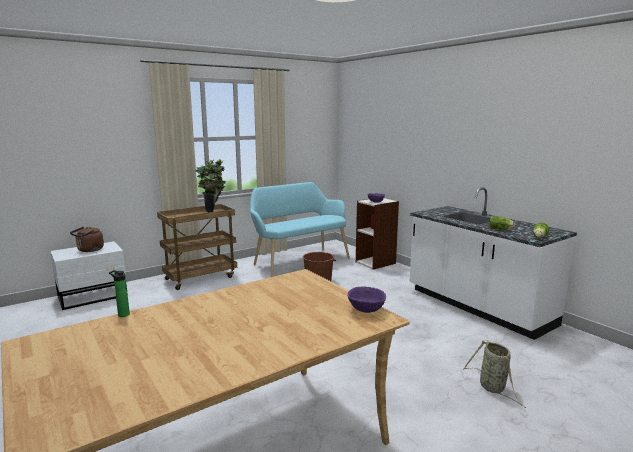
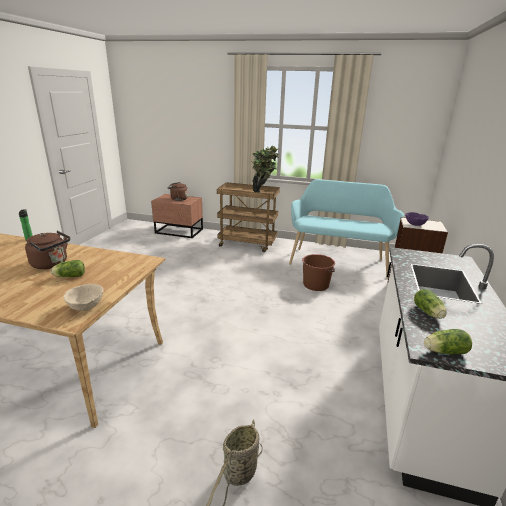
camera: 50 degrees right, 10 degrees up
(94, 296) = (179, 231): white nightstand -> brown nightstand
(236, 312) = (51, 264): none -> brown kettle
(285, 308) = (69, 276): none -> lettuce
(366, 309) = (86, 306): purple bowl -> beige bowl

